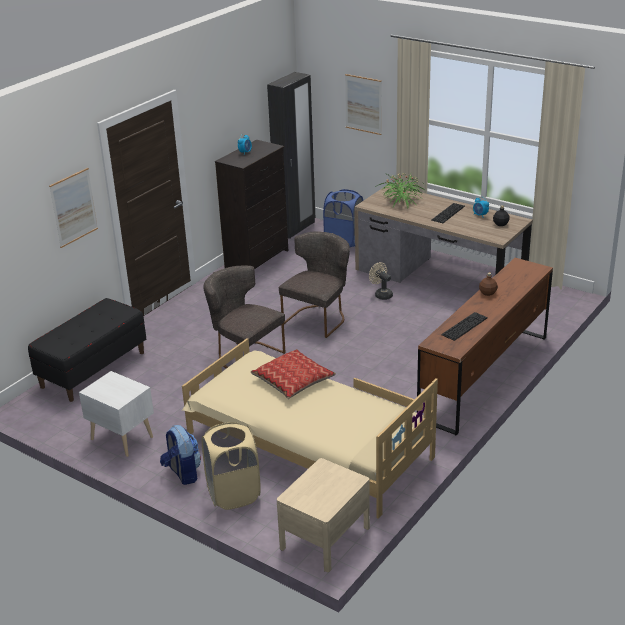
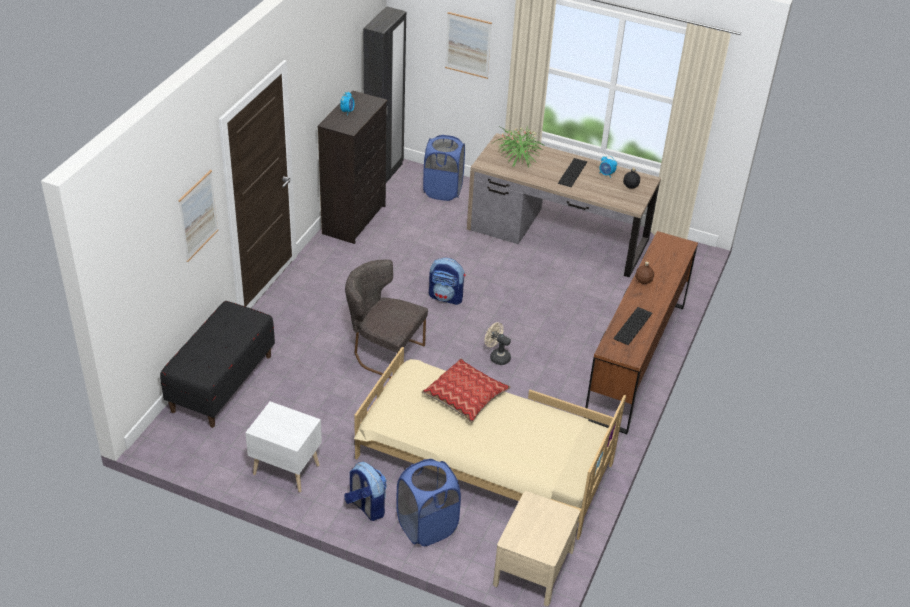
camera: 15 degrees left, 10 degrees up
(233, 494) = (427, 526): beige laundry basket -> blue laundry basket
(318, 318) = (446, 297): grey chair -> backpack
(381, 294) = (503, 261): beige fan -> beige fan (497, 356)

